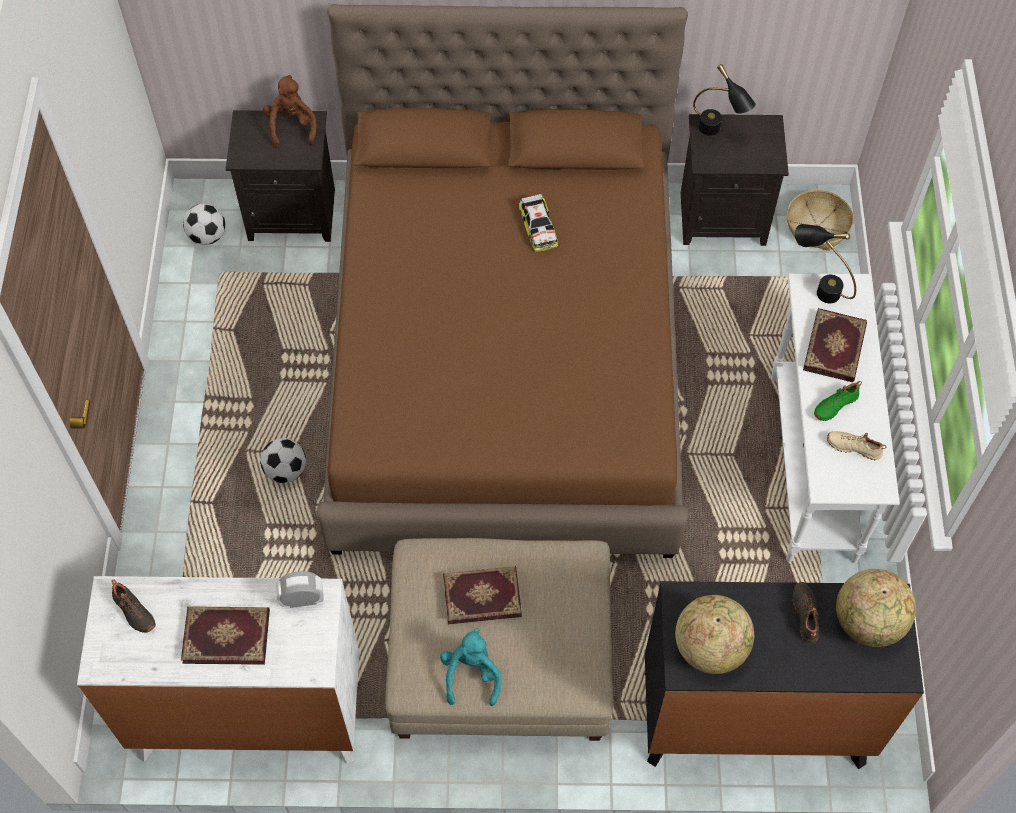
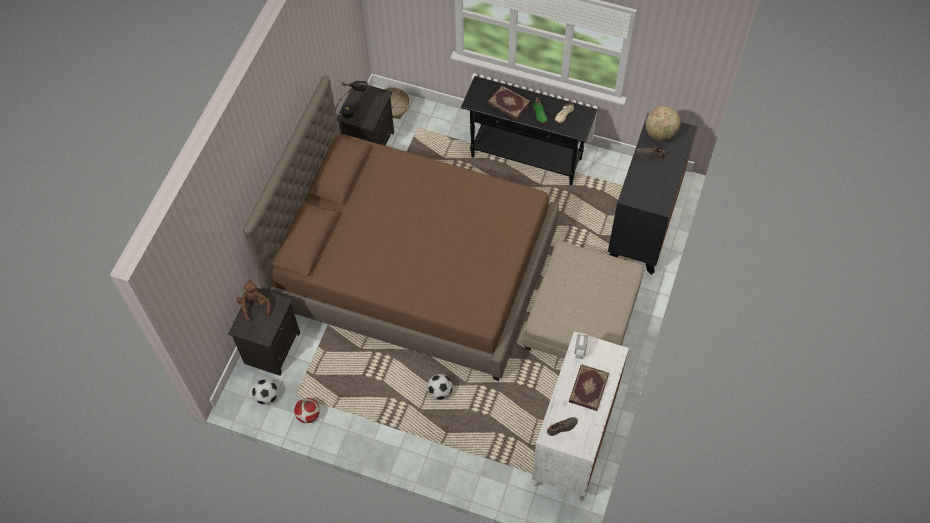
camera: 70 degrees left, 0 degrees up
(191, 300) = (308, 415): none -> football
(292, 126) = (255, 306): brown plush toy -> brown plush toy turned 60 degrees clockwise
(471, 674) = (608, 316): turquoise plush toy -> none
(482, 595) = (570, 298): book -> none
(538, 227) = (383, 204): toy car -> none
(710, 647) = (654, 194): globe -> none
(811, 467) = (526, 158): white console table -> black console table
(818, 288) = (474, 98): black table lamp -> none

